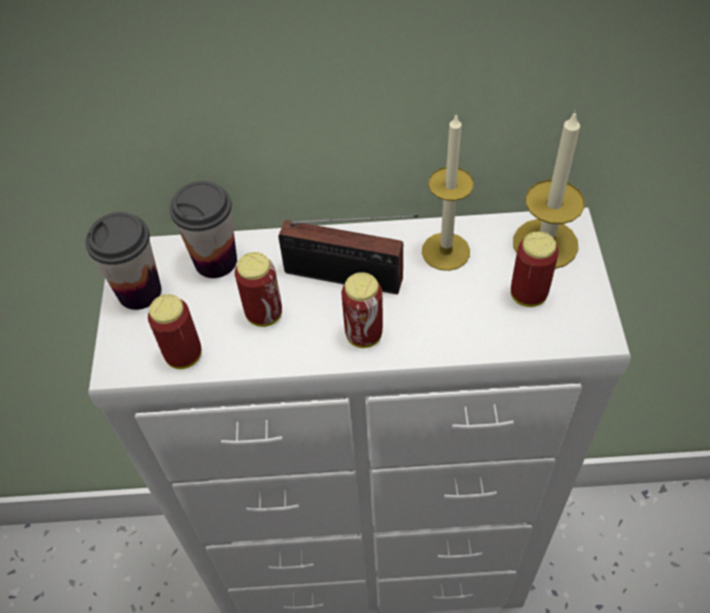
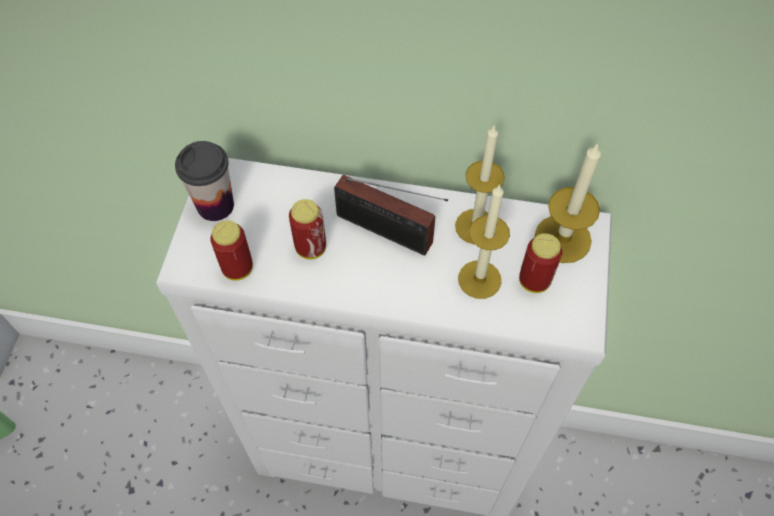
camera: 10 degrees right, 5 degrees up
(215, 261) = (283, 192): cup -> none
(364, 334) = (387, 284): can -> none
(467, 306) = (479, 279): none -> candle

